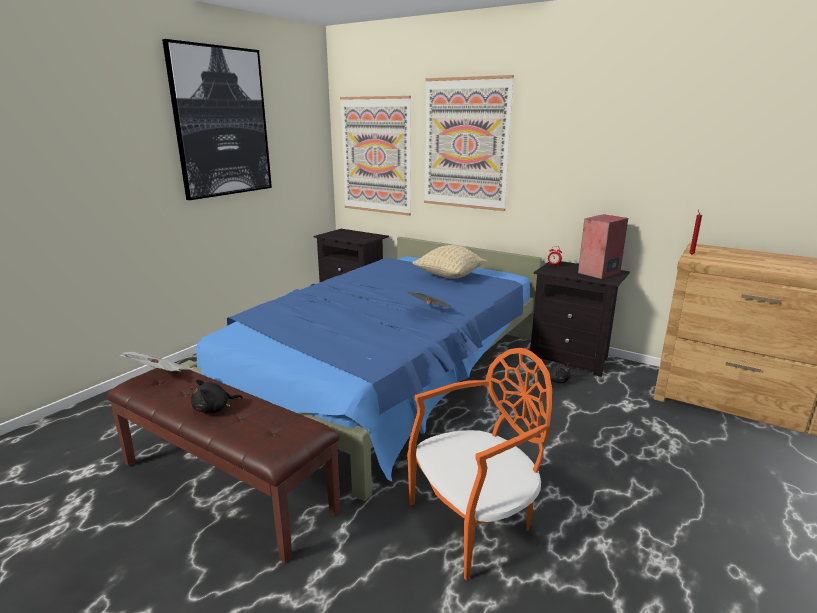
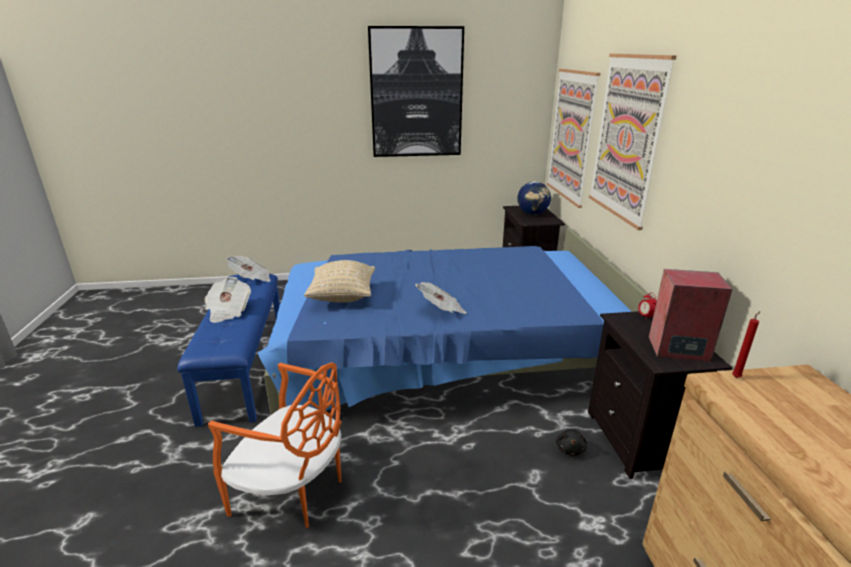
camera: 50 degrees right, 5 degrees up
(214, 409) = (228, 311): black plush toy -> newspaper
(227, 486) = (246, 367): brown bench -> blue bench
(350, 235) = (532, 214): none -> globe
(449, 277) = (543, 285): beige pillow -> beige pillow (342, 297)

